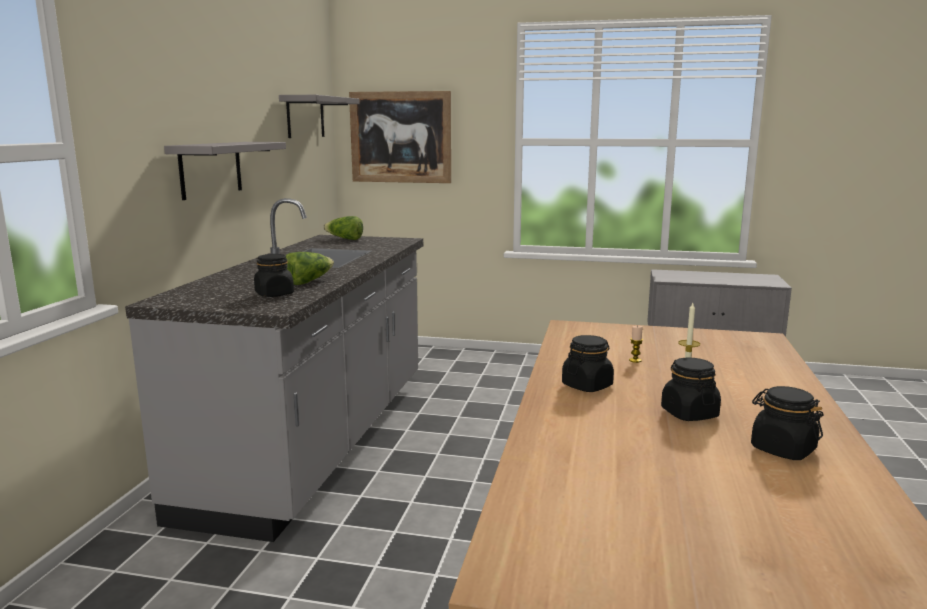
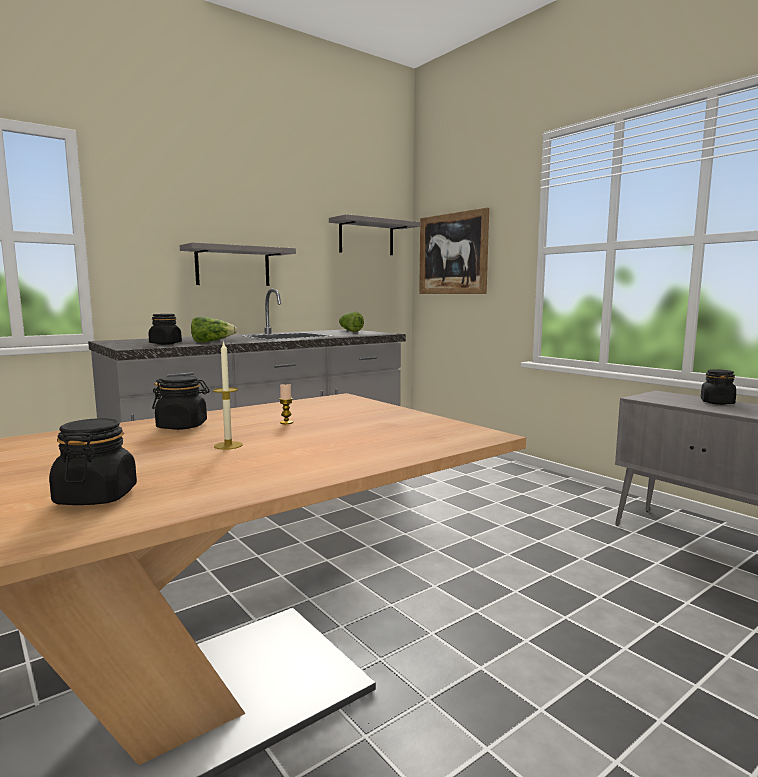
camera: 40 degrees right, 5 degrees down
(689, 413) = (158, 457): black jar -> black jar (717, 403)

